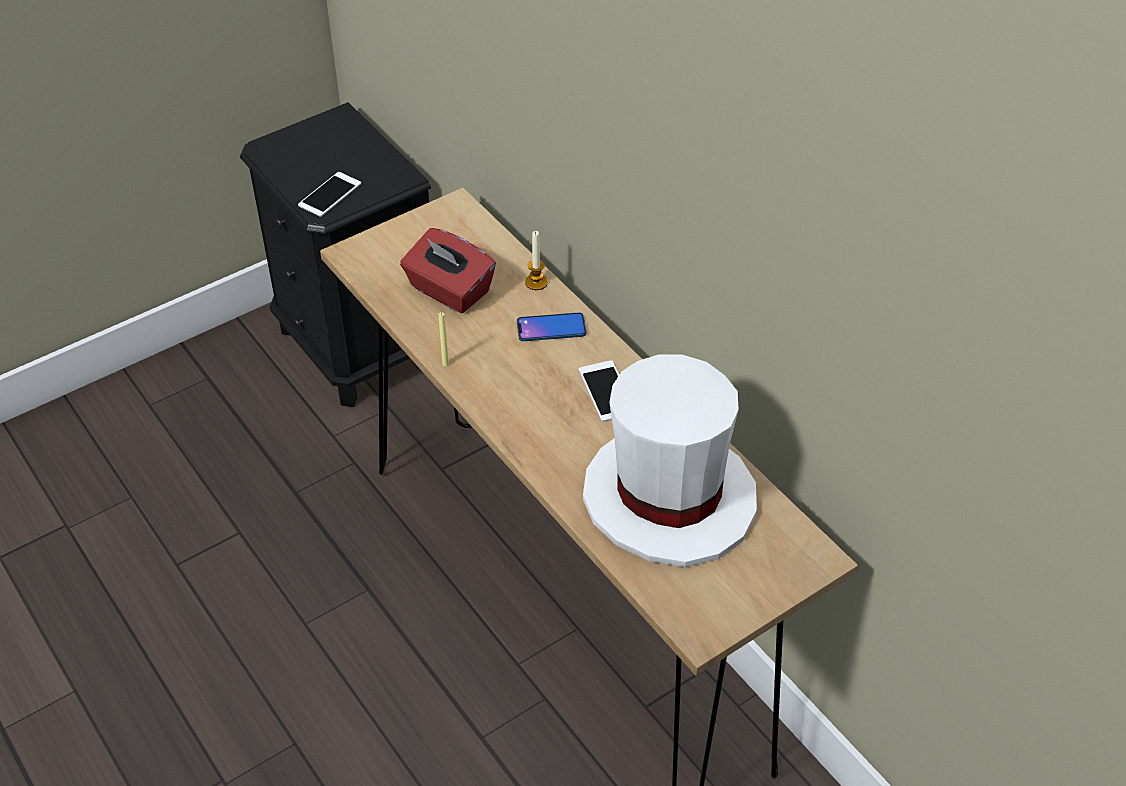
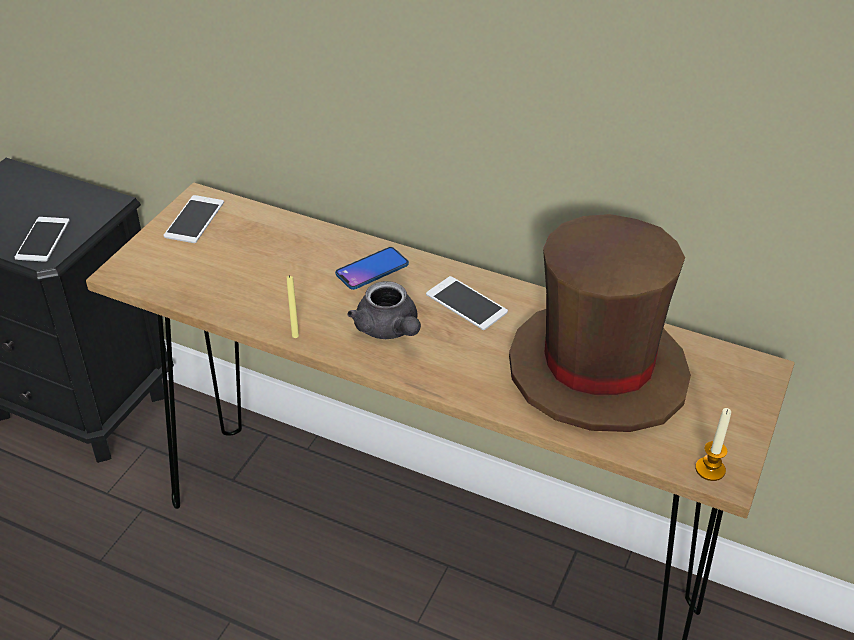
camera: 30 degrees left, 5 degrees down
(439, 225) = (194, 219): none -> phone
(449, 290) = (248, 271): red tissue box -> none
(524, 389) = (389, 330): none -> grey teapot
(536, 282) = (327, 237): candle -> candle (710, 469)
(669, 497) = (597, 371): white hat -> brown hat

